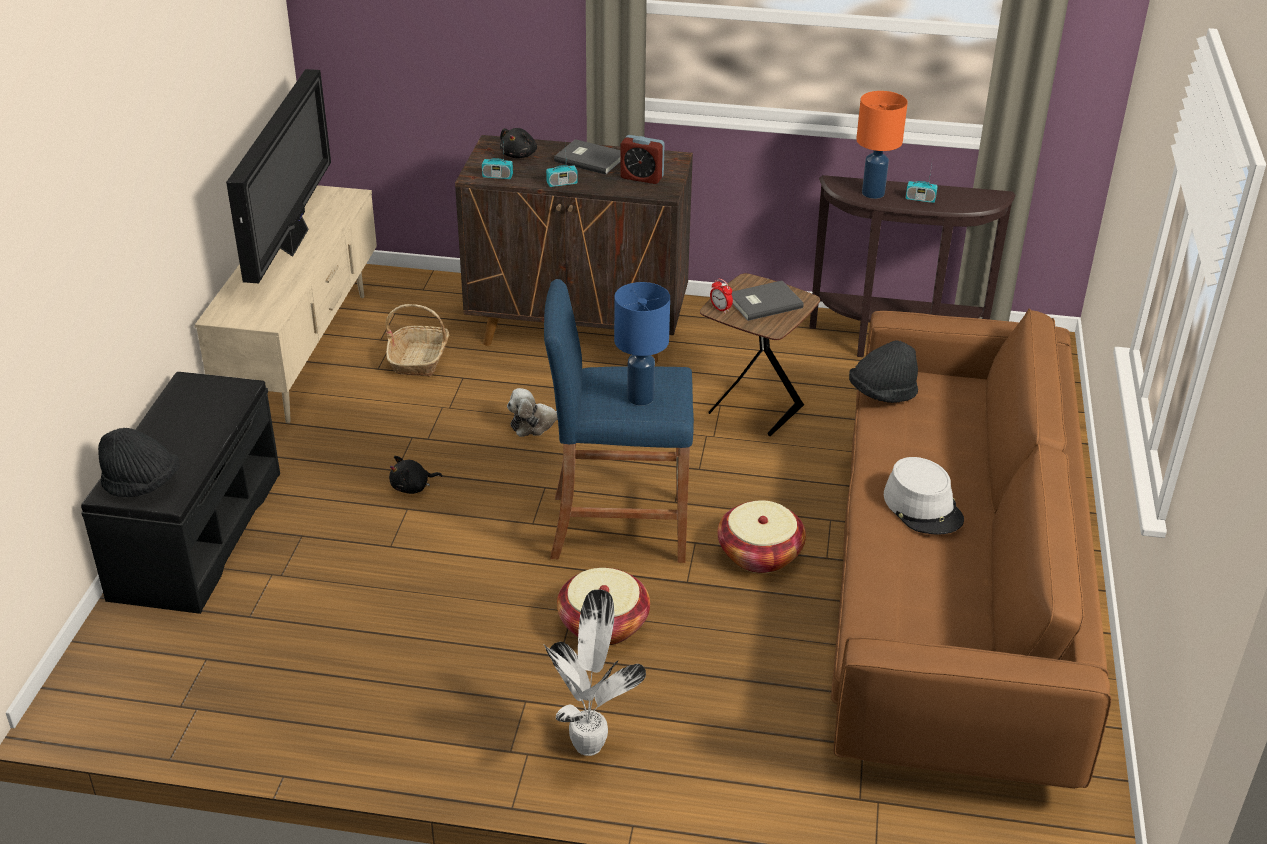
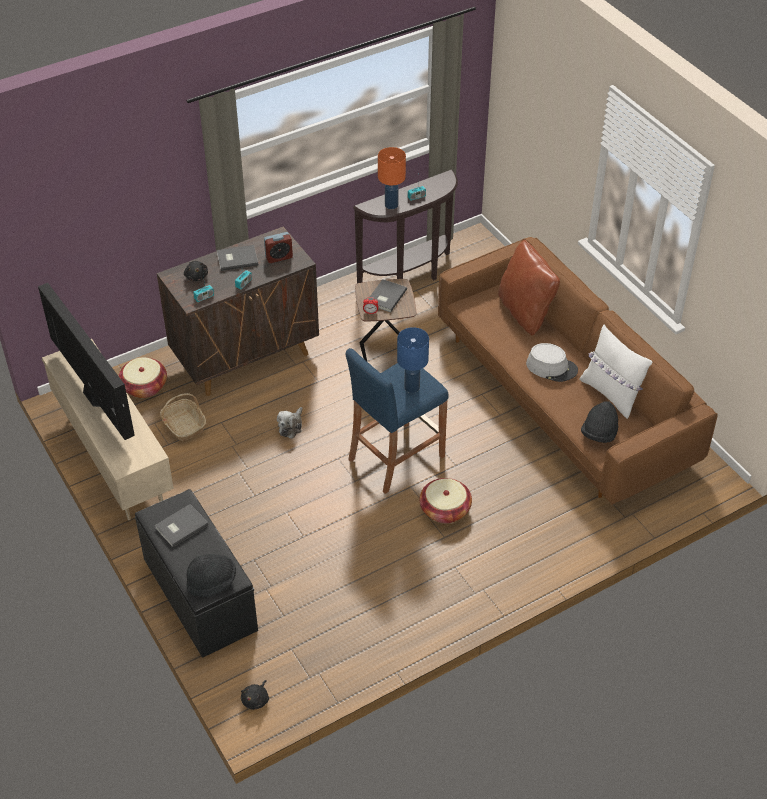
camera: 40 degrees left, 10 degrees up
(197, 410) = (180, 526): none -> grey book
(412, 487) = (274, 499): black plush toy -> black plush toy (256, 700)
(589, 743) = (502, 567): potted plant -> none
(759, 554) = (471, 431): basket -> basket (144, 387)
(882, 394) = (473, 316): black hat -> black hat (599, 434)
(968, 426) = (525, 312): none -> brown pillow
(979, 589) = (611, 394): none -> white pillow

